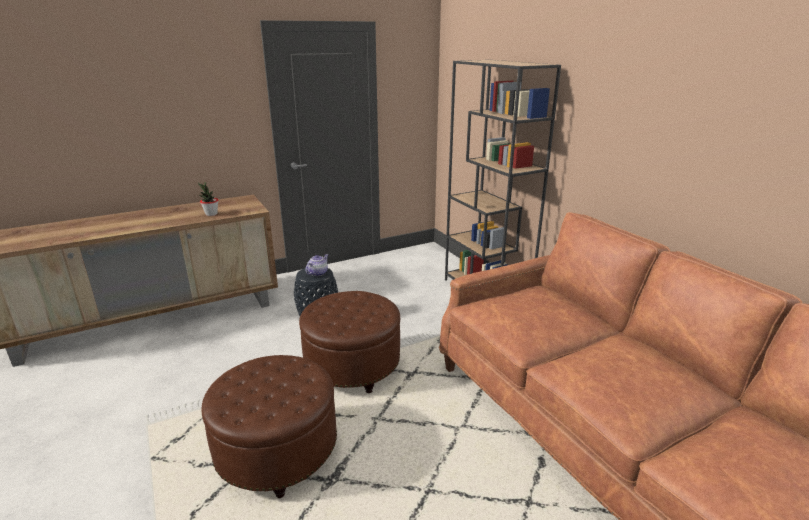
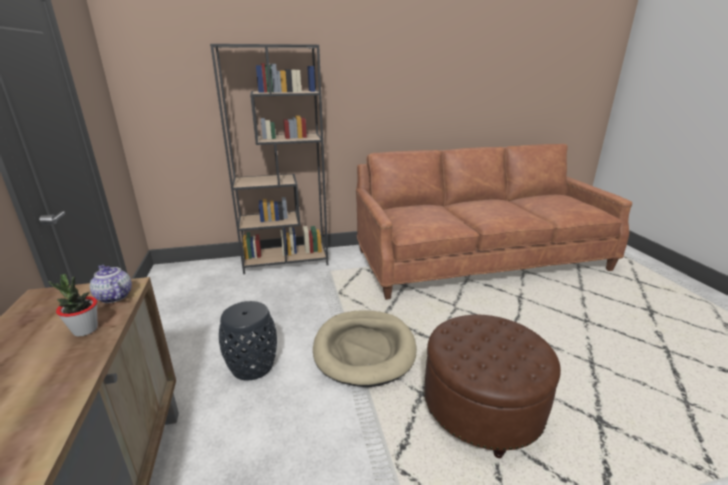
camera: 75 degrees left, 0 degrees up
(318, 273) = (247, 310): teapot -> teapot (113, 296)
(353, 368) = (364, 349): brown ottoman -> beige dog bed

